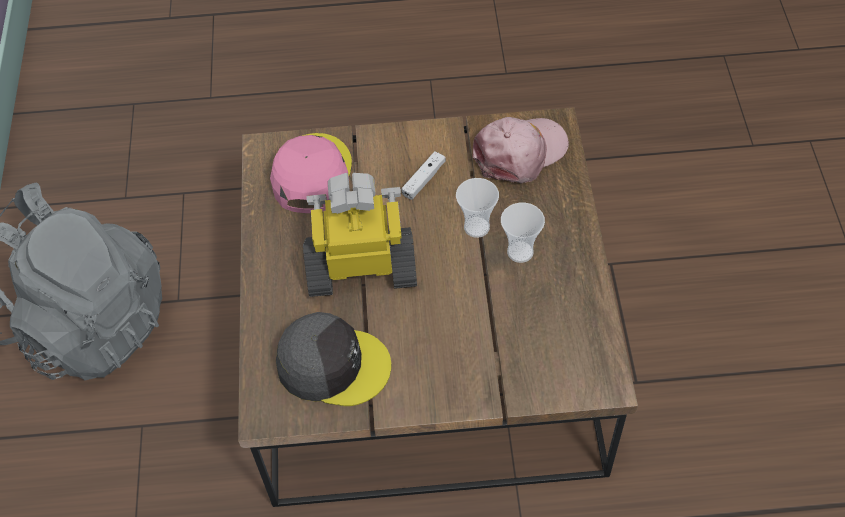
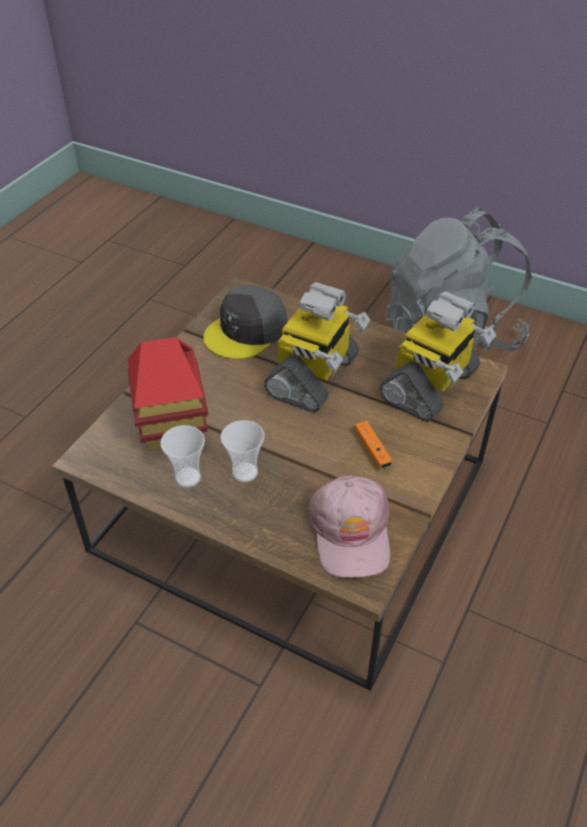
camera: 120 degrees right, 10 degrees down
(311, 175) = (431, 386): pink cap -> toy robot
(424, 179) = (372, 450): white game controller -> orange game controller
(476, 227) = (293, 458): cup -> cup (187, 477)
(514, 341) = (172, 426): none -> toy house

